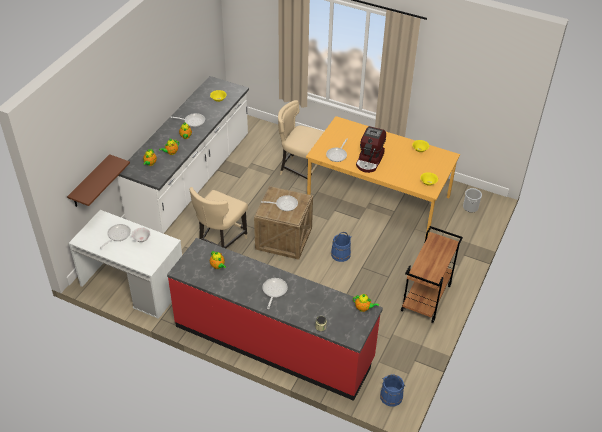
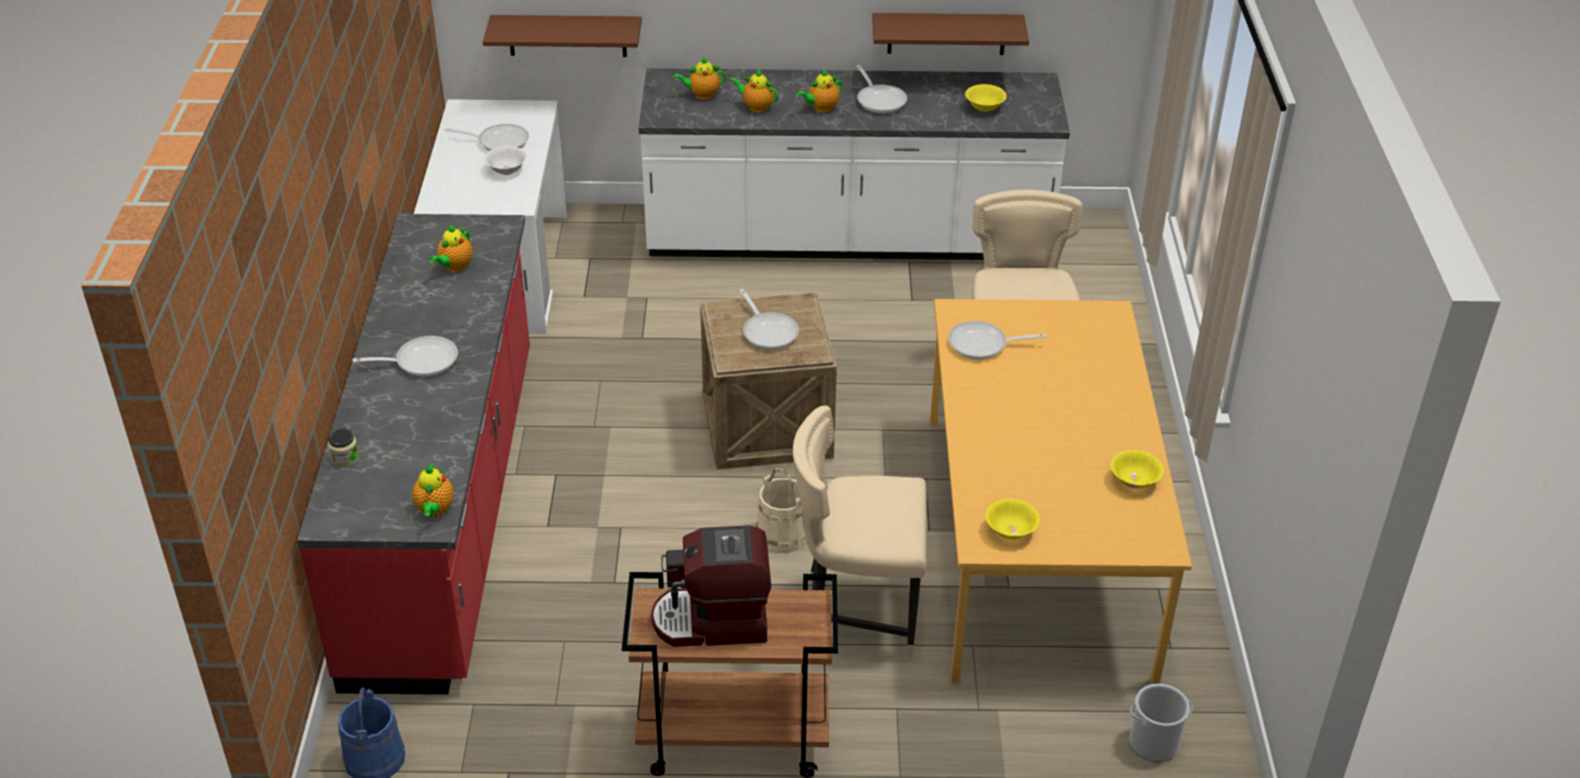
camera: 65 degrees right, 5 degrees down
(183, 86) = (946, 33): none -> brown shelf
(220, 243) = (690, 340): beige chair -> beige chair (857, 612)
(340, 254) = (782, 534): blue bucket -> beige bucket
(370, 160) = (1008, 403): coffee machine -> coffee machine (713, 622)

